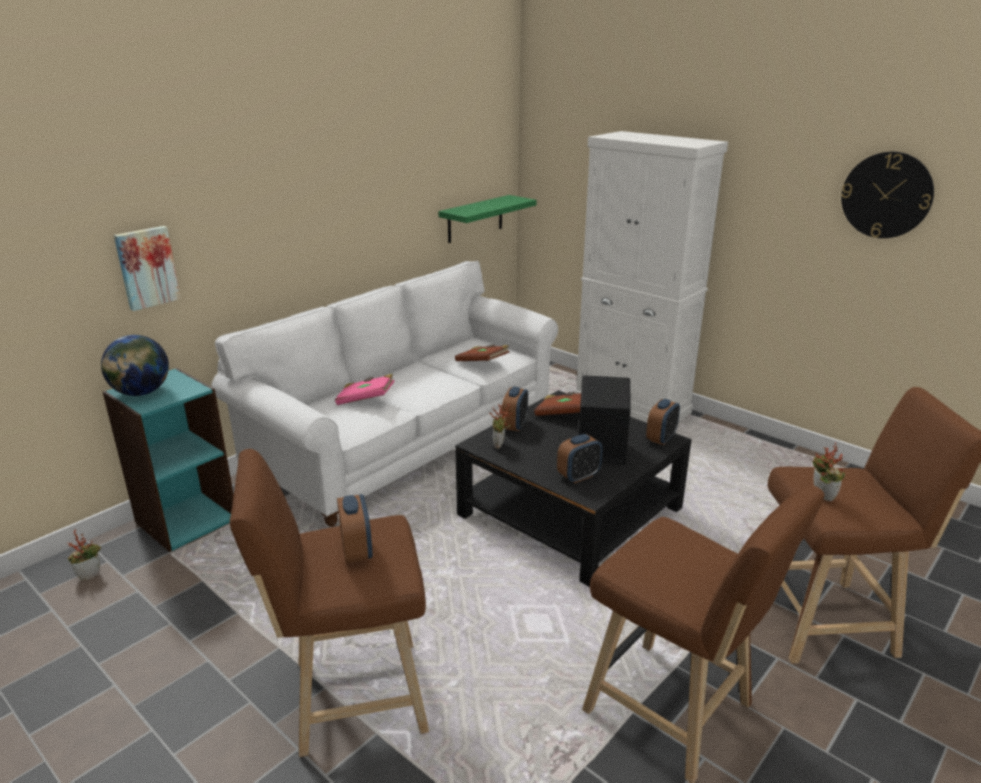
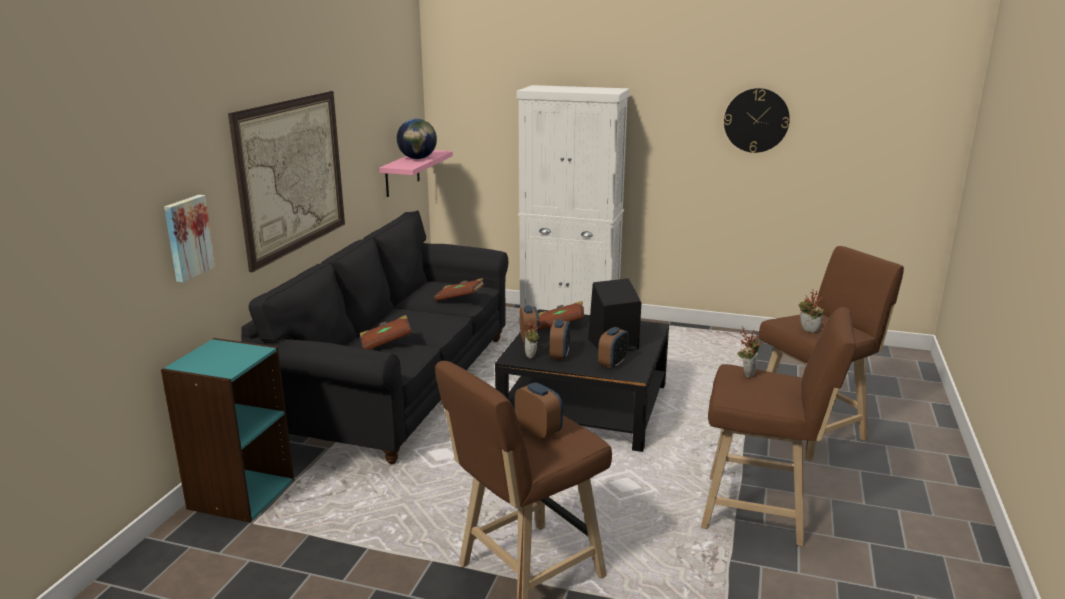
camera: 25 degrees left, 5 degrees down
(90, 574) = (183, 561): potted plant -> potted plant (747, 373)
(141, 393) = (206, 363): globe -> globe (417, 158)
(302, 213) = (292, 175): none -> picture
(366, 400) = (386, 343): pink book -> brown book
(406, 442) = (400, 386): white sofa -> black sofa
(475, 219) = (402, 173): green shelf -> pink shelf
(661, 438) = (648, 327): alarm clock -> alarm clock (559, 355)

